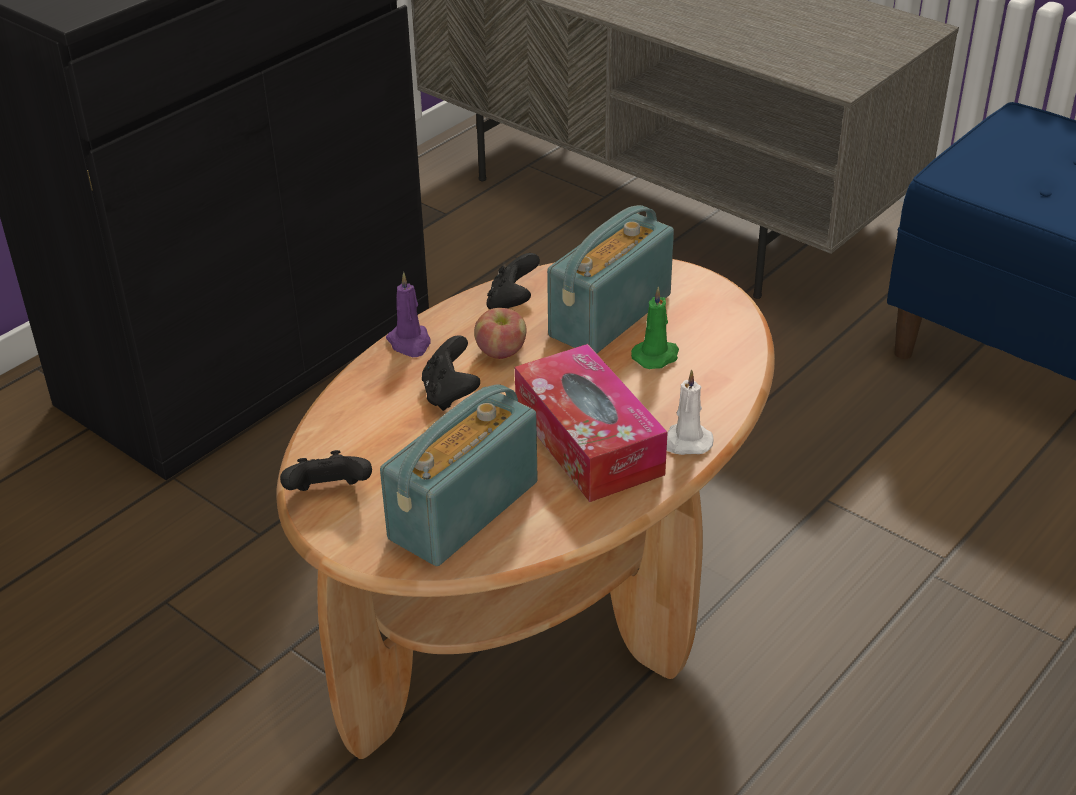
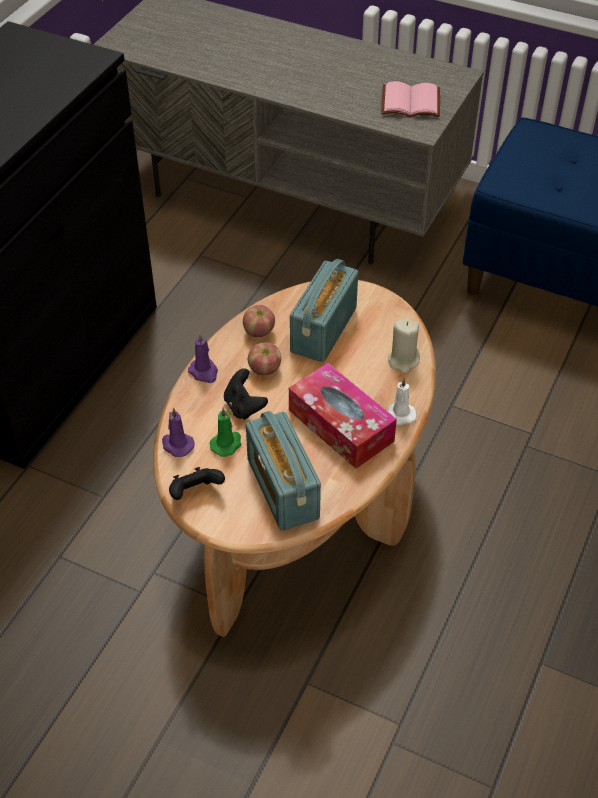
camera: 15 degrees left, 10 degrees up
(329, 427) = (177, 445): none -> purple candle
(463, 510) = (282, 489): radio -> radio turned 45 degrees counterclockwise
(512, 304) = (259, 331): black game controller -> apple
(656, 356) = (362, 356): green candle -> green candle (227, 444)
(719, 371) = (403, 360): none -> beige candle
(836, 50) = (411, 101): none -> pink book

